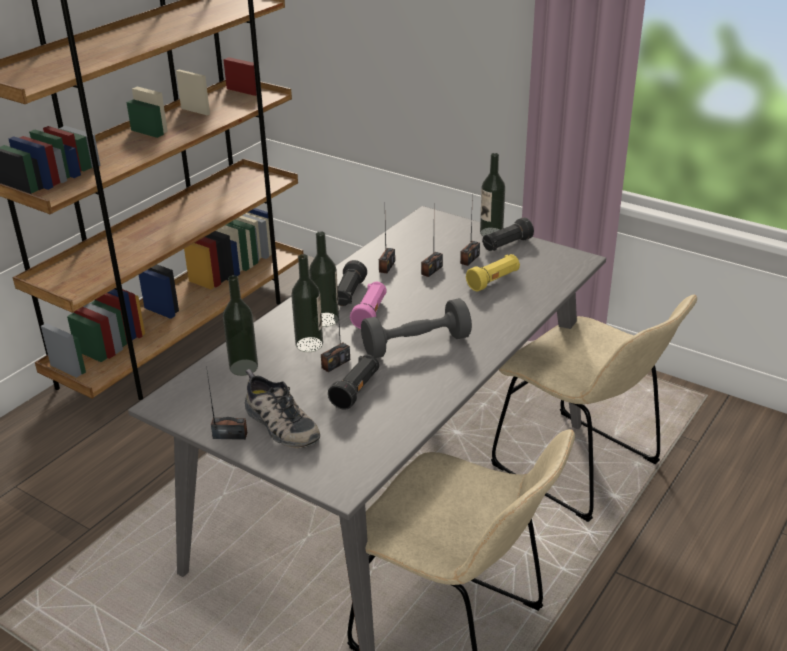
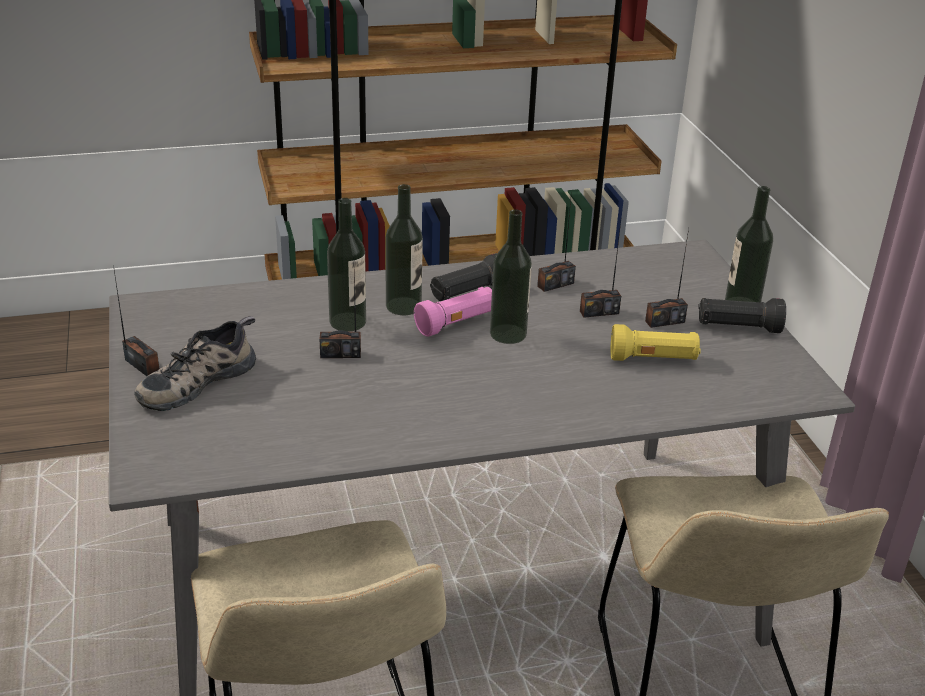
camera: 40 degrees right, 0 degrees up
(243, 367) = (256, 311): bottle -> bottle (508, 334)
(279, 424) = (196, 380): shoe -> shoe turned 45 degrees clockwise
(356, 391) = (314, 391): black flashlight -> none
(416, 345) = (450, 380): grey dumbbell -> none

